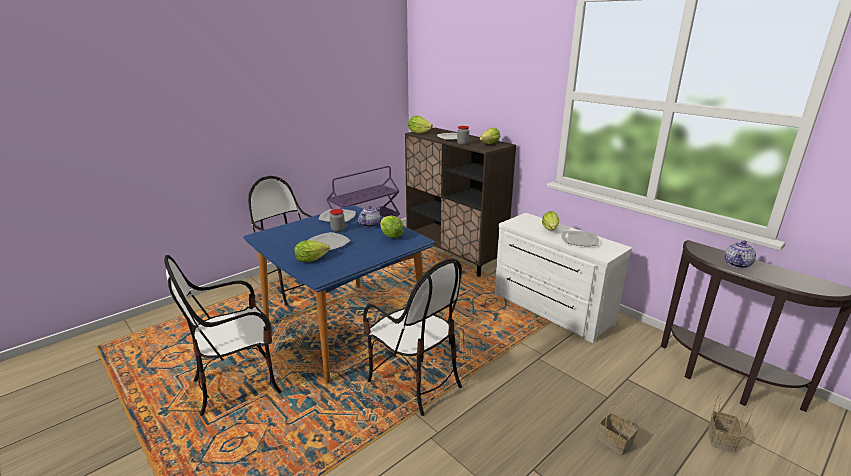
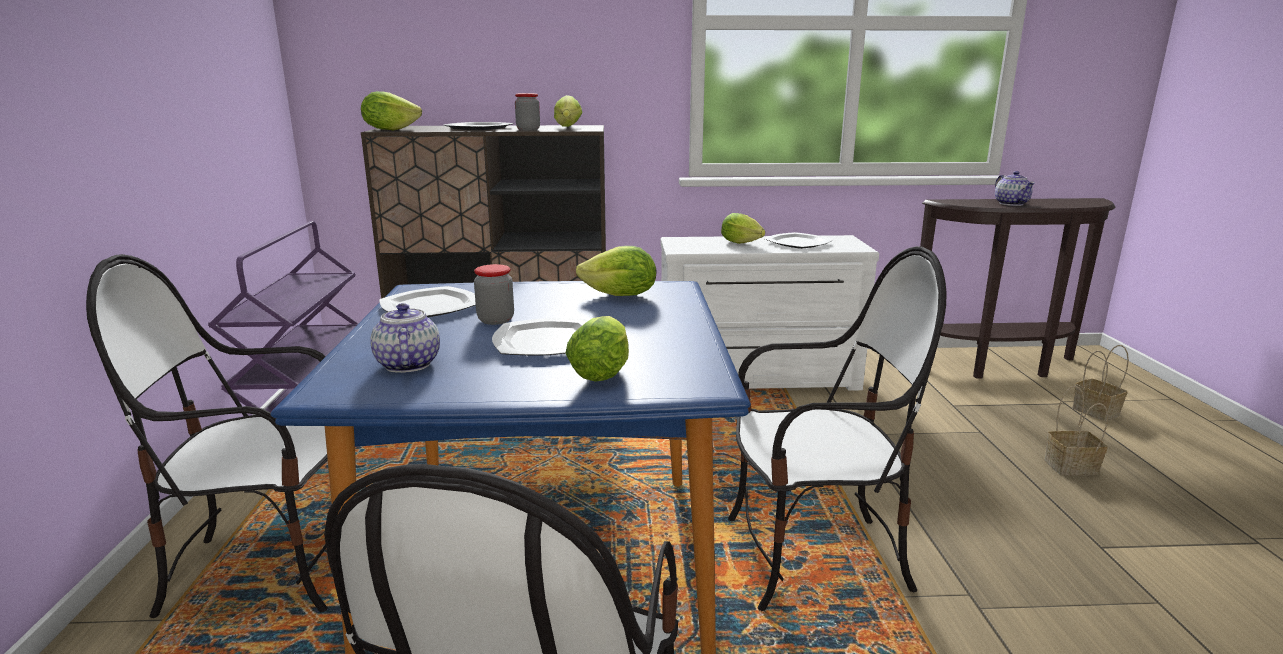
camera: 50 degrees left, 5 degrees down
(370, 224) = (531, 295): teapot -> teapot (407, 364)

